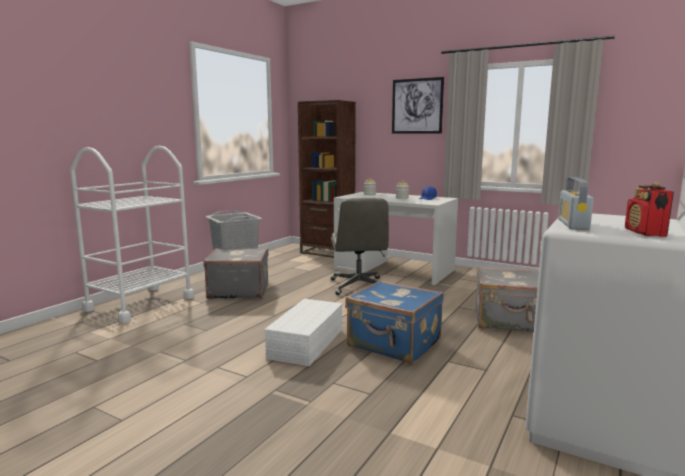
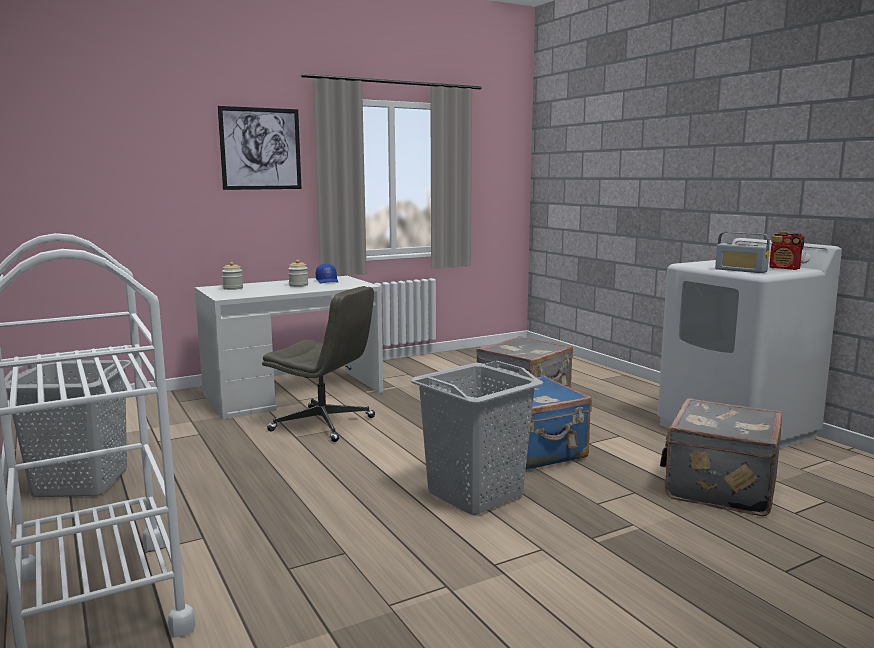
camera: 60 degrees left, 0 degrees up
(238, 291) = (200, 499): grey suitcase -> grey suitcase (718, 487)
(306, 342) = (474, 494): white storage box -> grey laundry basket
(327, 252) = (133, 404): brown bookcase -> none

